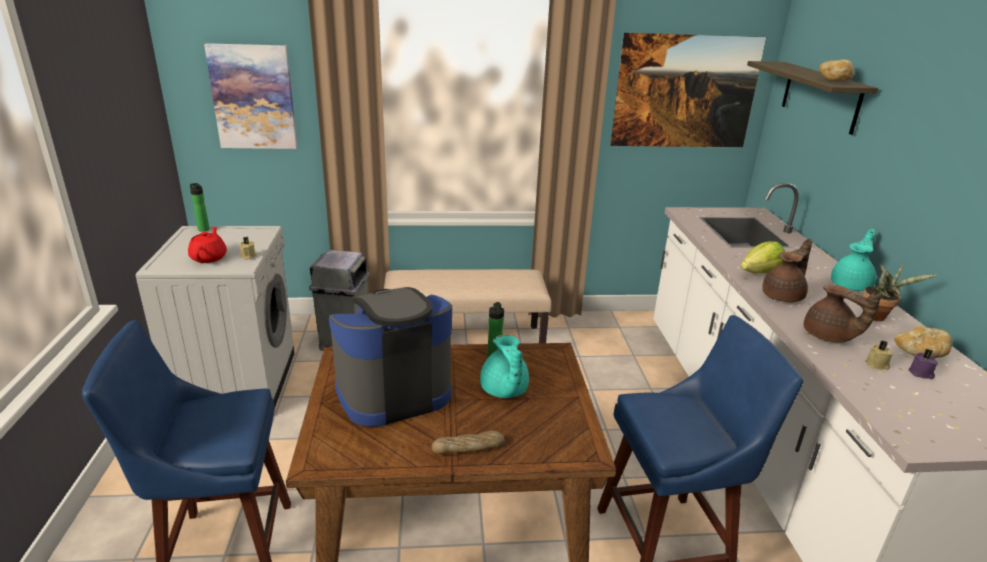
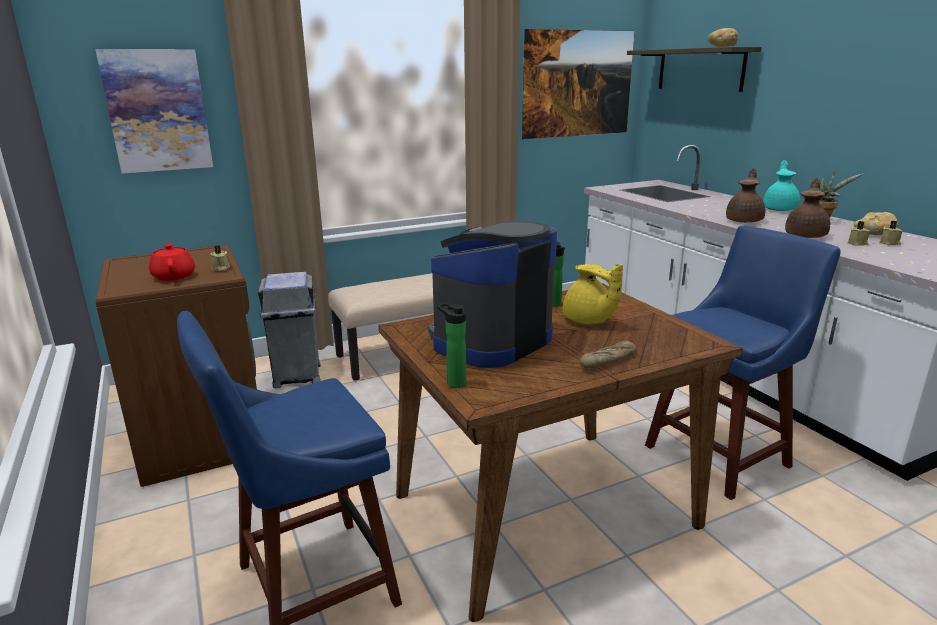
camera: 20 degrees left, 5 degrees down
(203, 229) = (136, 257): bottle -> bottle (454, 383)
(241, 384) = (204, 436): white washing machine -> brown washing machine
(504, 390) = (588, 321): turquoise teapot -> yellow teapot
(760, 273) = (709, 211): lettuce -> none
(828, 337) = (806, 235): brown teapot -> brown teapot turned 90 degrees counterclockwise
(921, 374) = (890, 243): purple candle -> beige candle

